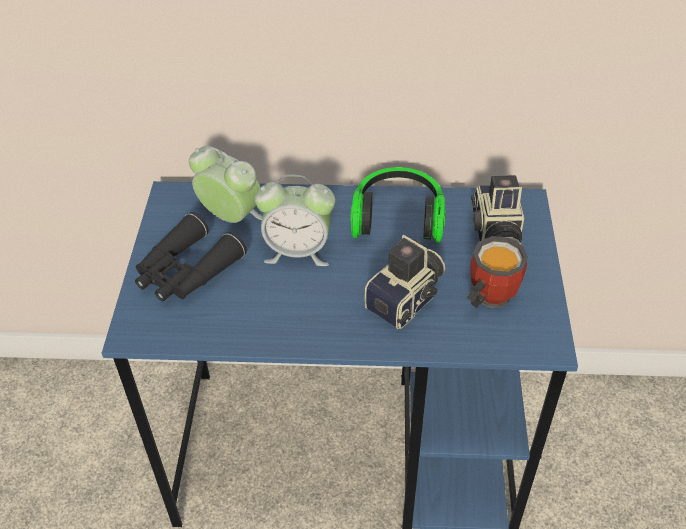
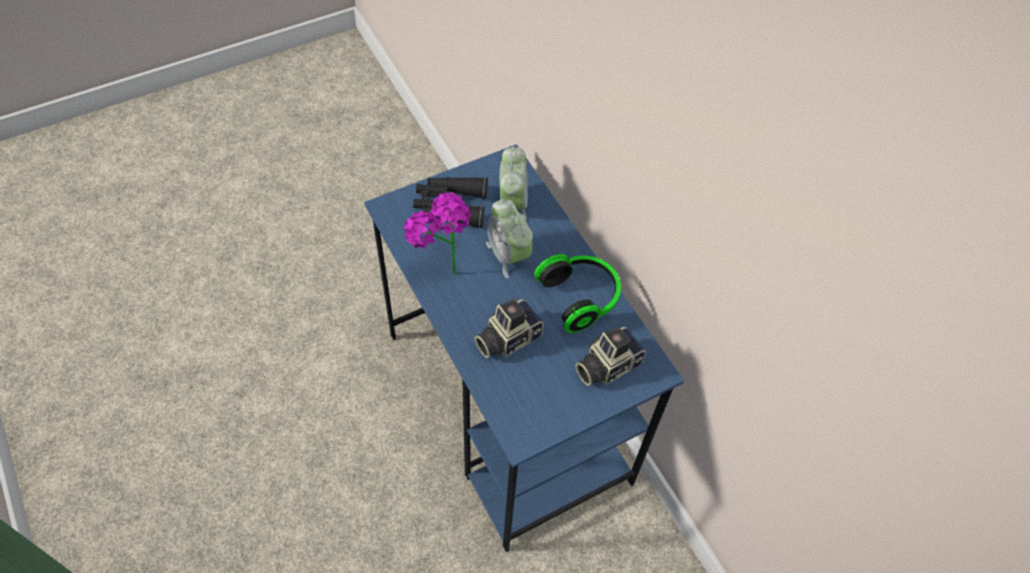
camera: 55 degrees right, 10 degrees up
(267, 317) = (441, 268): none -> potted plant
(408, 300) = (506, 338): camera -> camera turned 135 degrees clockwise
(486, 297) = (540, 384): mug -> none

